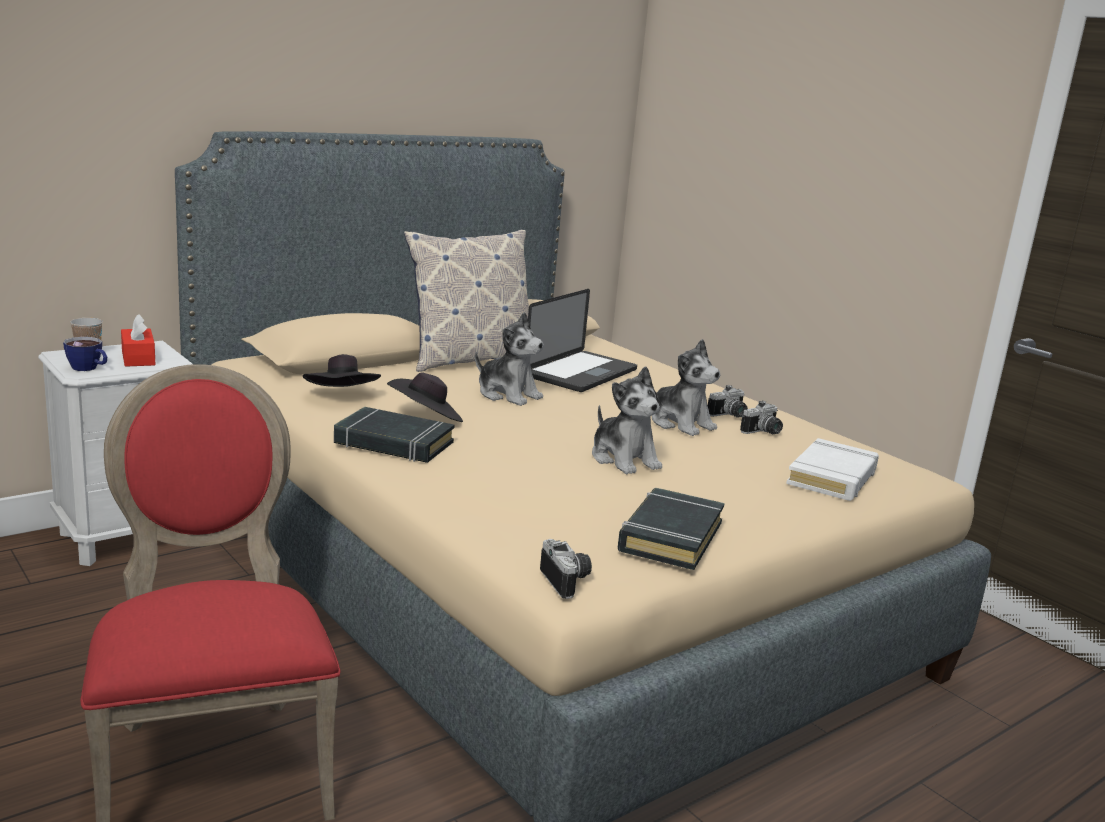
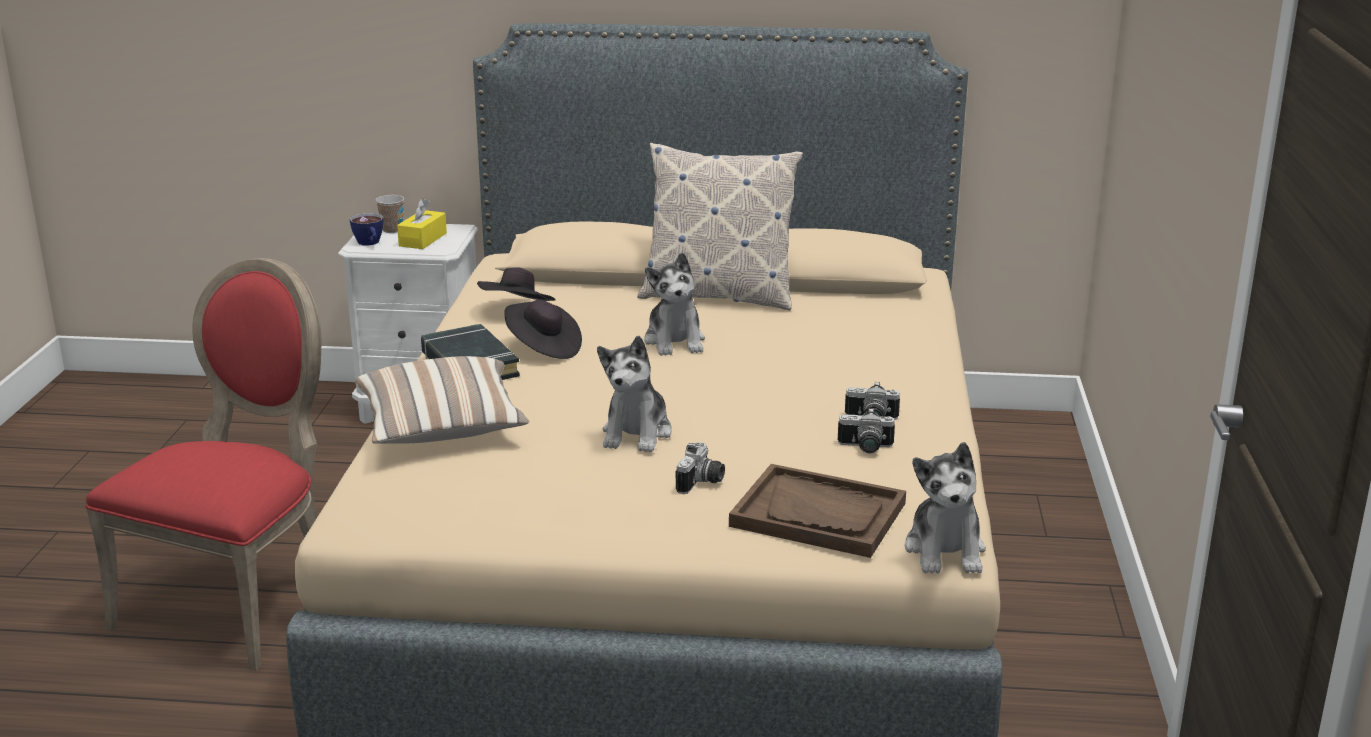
camera: 45 degrees right, 5 degrees up
(138, 358) = (423, 239): red tissue box -> yellow tissue box
(481, 495) = (442, 429): none -> pillow
(568, 581) = (357, 517): camera -> camera (702, 483)
(581, 373) = (809, 334): laptop -> none
(670, 536) = (510, 511): black book -> none
(680, 423) = (789, 414): plush toy -> plush toy (945, 550)
(832, 477) = (818, 515): white book -> brown tray

